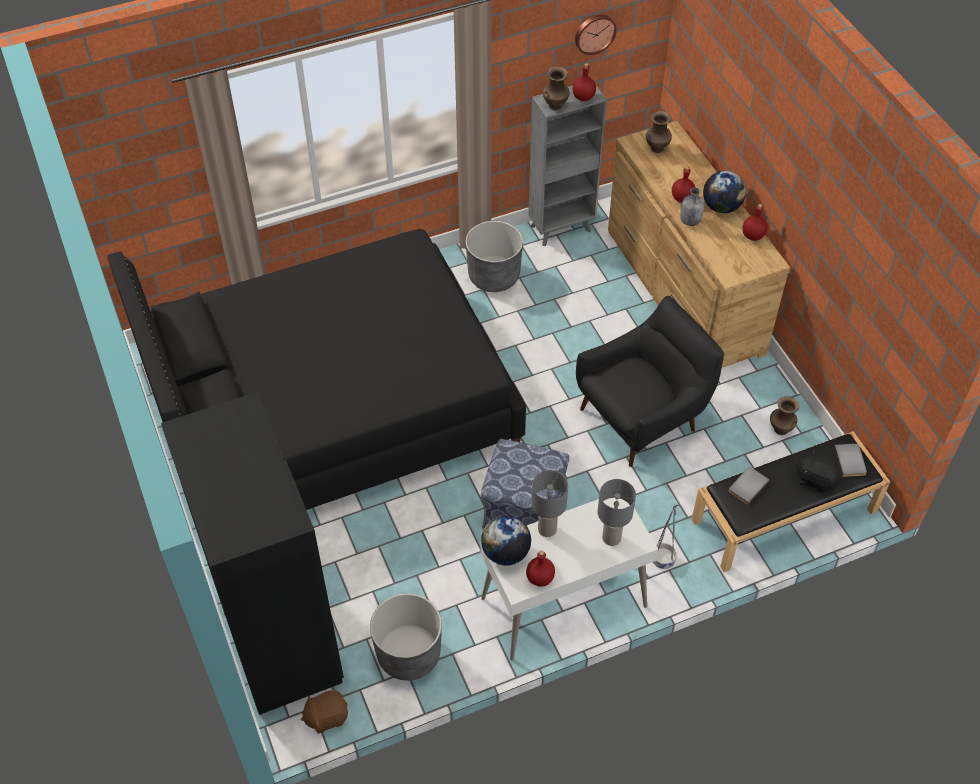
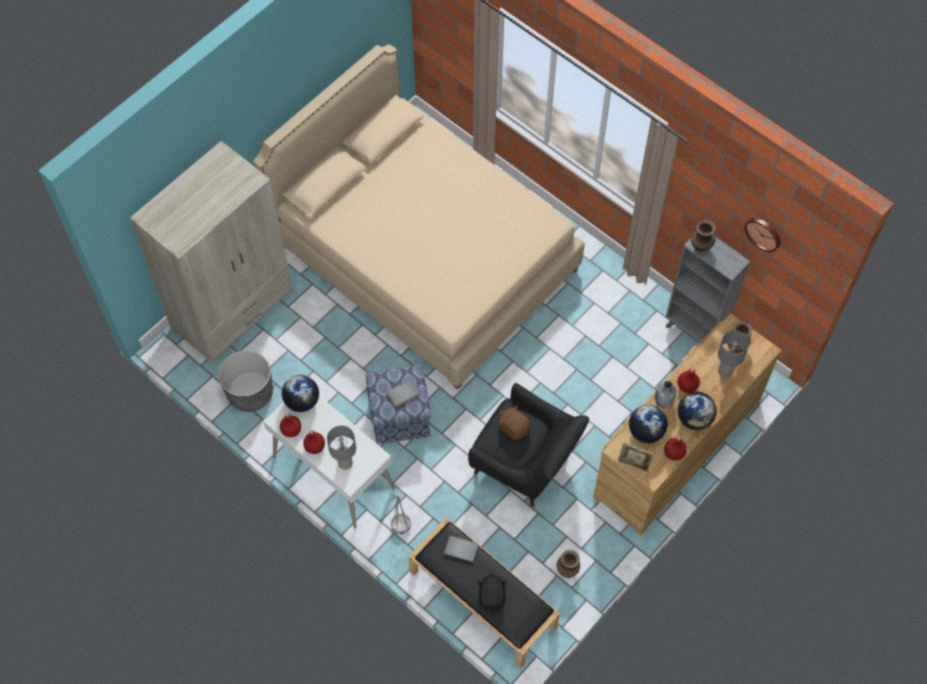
camera: 65 degrees right, 10 degrees up
(279, 631) = (233, 309): black wardrobe -> beige wardrobe
(326, 717) = (185, 365): brown plush toy -> brown plush toy (514, 427)
(331, 409) = (424, 255): black bed -> beige bed
(494, 276) = (611, 304): grey planter -> none
(547, 529) = (333, 419): grey table lamp -> grey table lamp (725, 370)
(584, 97) = (723, 263): red bottle -> red bottle (314, 447)
(718, 247) = (645, 431): none -> globe
(752, 270) = (633, 465): none -> picture frame
(851, 461) = (523, 618): grey book -> grey book (404, 394)

